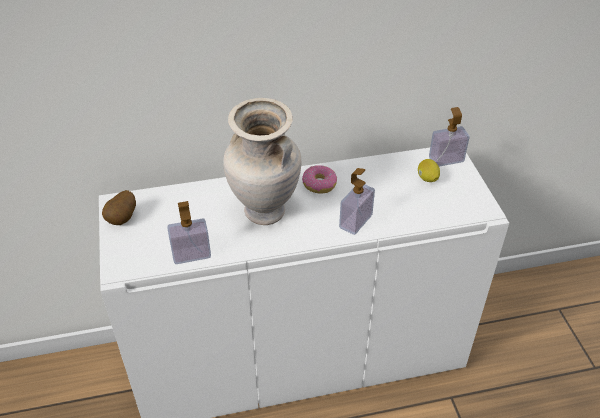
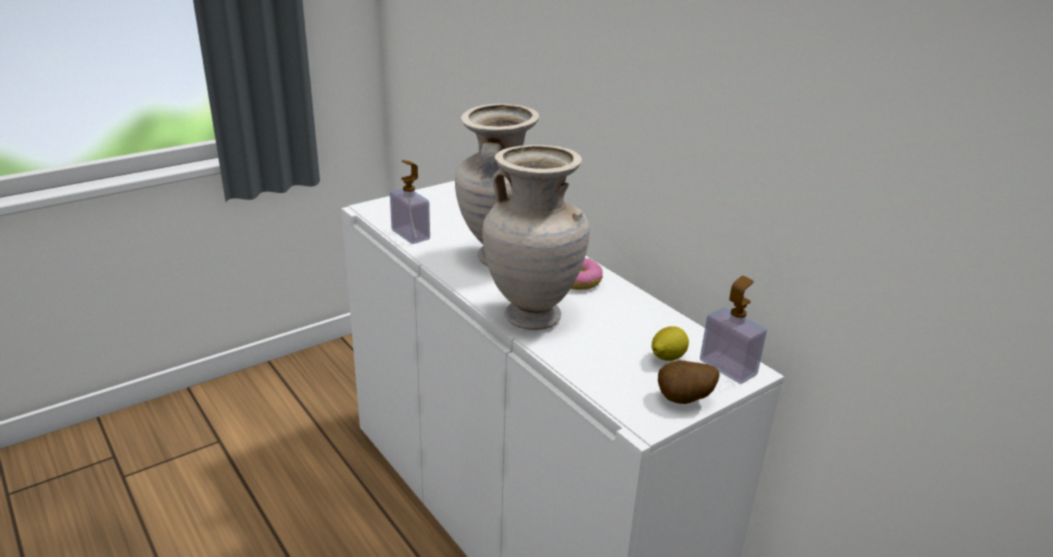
camera: 65 degrees right, 15 degrees down
(123, 219) = (436, 195): potato -> potato (684, 401)
(355, 221) = (533, 316): soap dispenser -> beige vase

